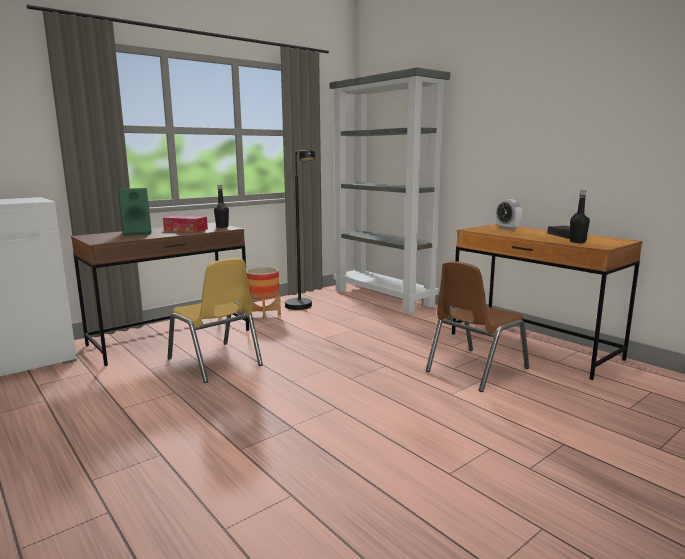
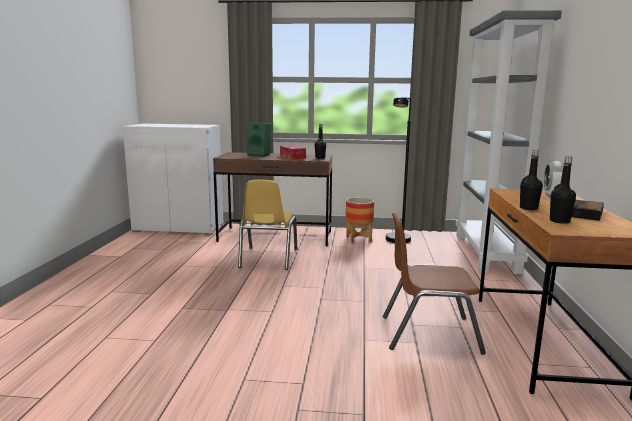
camera: 45 degrees right, 0 degrees up
(534, 238) = (528, 208): none -> black bottle

